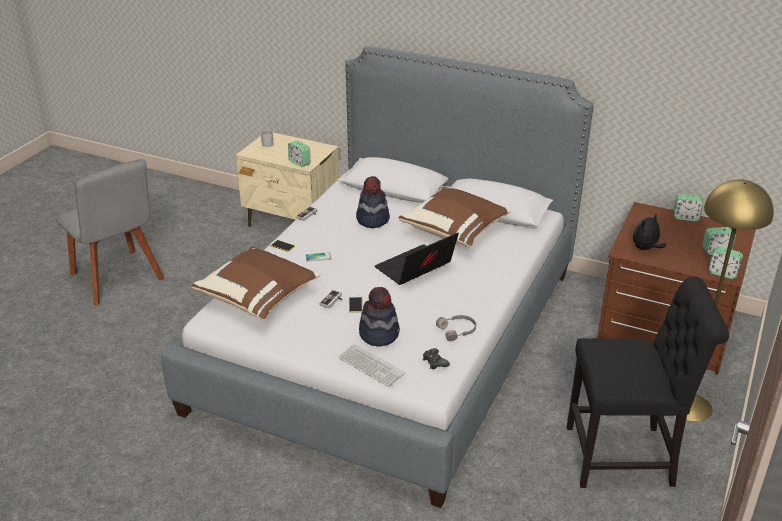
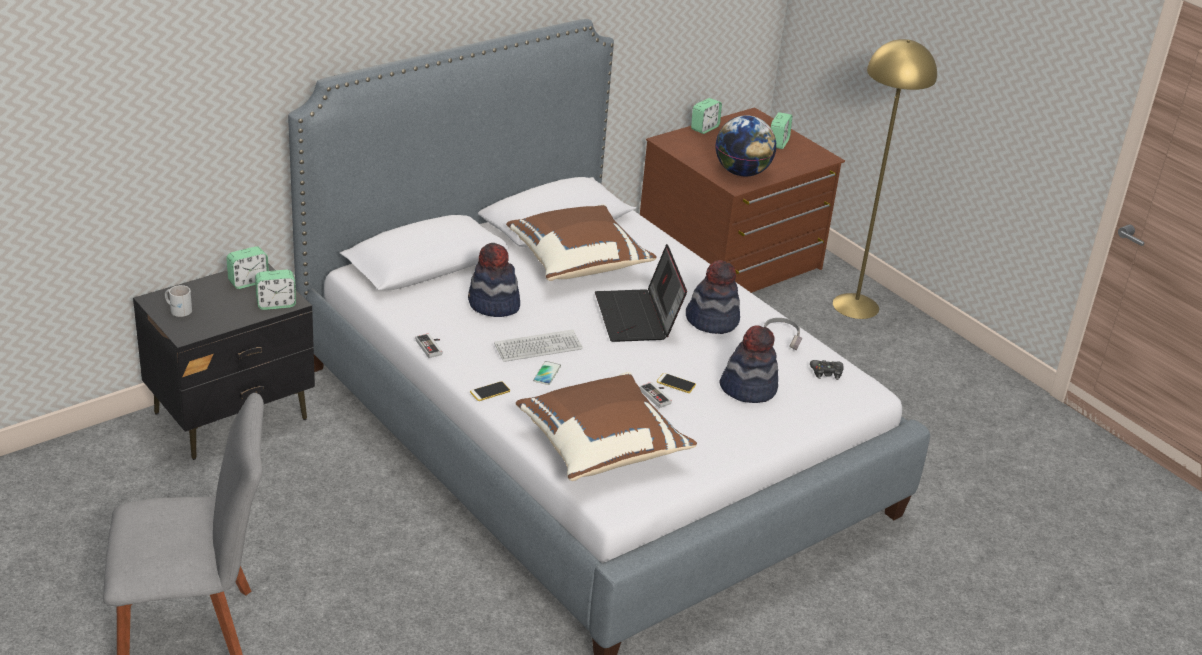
camera: 65 degrees left, 0 degrees up
(292, 222) = (232, 416): beige nightstand -> black nightstand
(371, 366) = (806, 415): keyboard -> keyboard (538, 347)
(446, 297) = (712, 320): none -> hat
(626, 457) = (900, 374): black chair -> none
(645, 249) = (742, 173): plush toy -> globe
(723, 273) = (817, 158): alarm clock -> alarm clock (248, 282)

